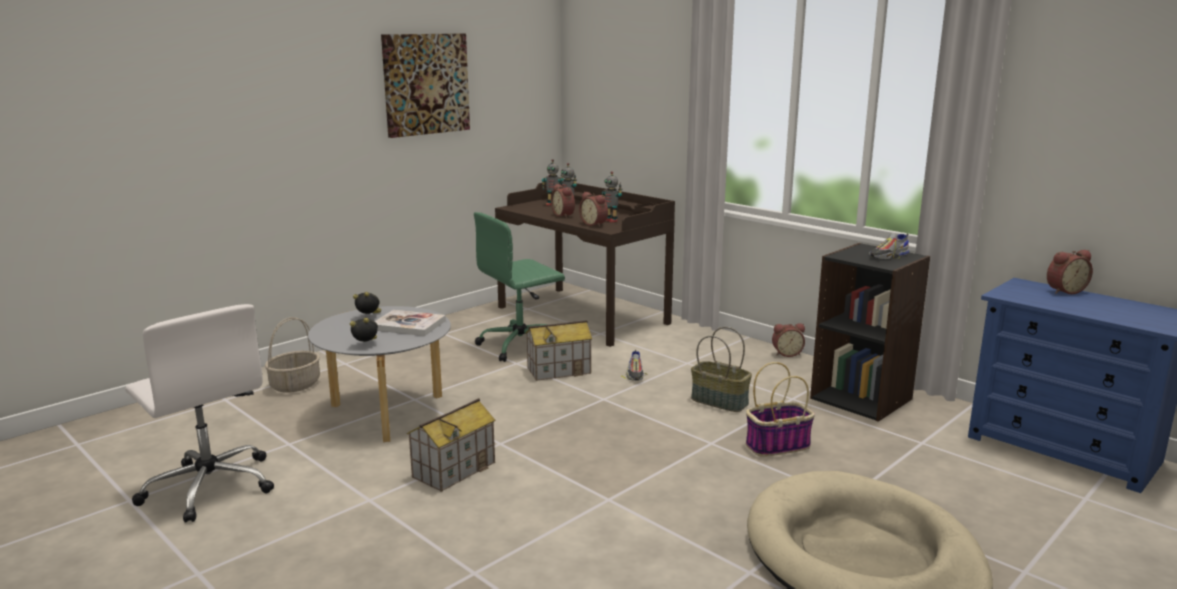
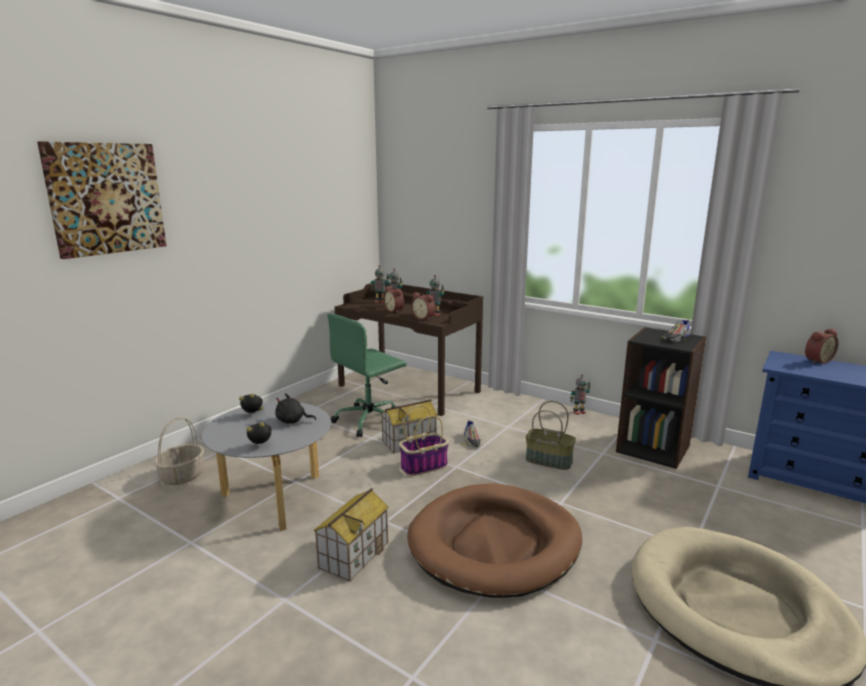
camera: 10 degrees left, 0 degrees up
(210, 486) = (121, 602): white office chair -> none
(408, 325) = (292, 421): book -> black plush toy
(425, 84) = (276, 207): picture -> picture (106, 198)
(614, 474) = (495, 543): none -> brown dog bed
(778, 445) = (613, 500): basket -> basket (424, 466)
(786, 353) = (578, 412): alarm clock -> toy robot

